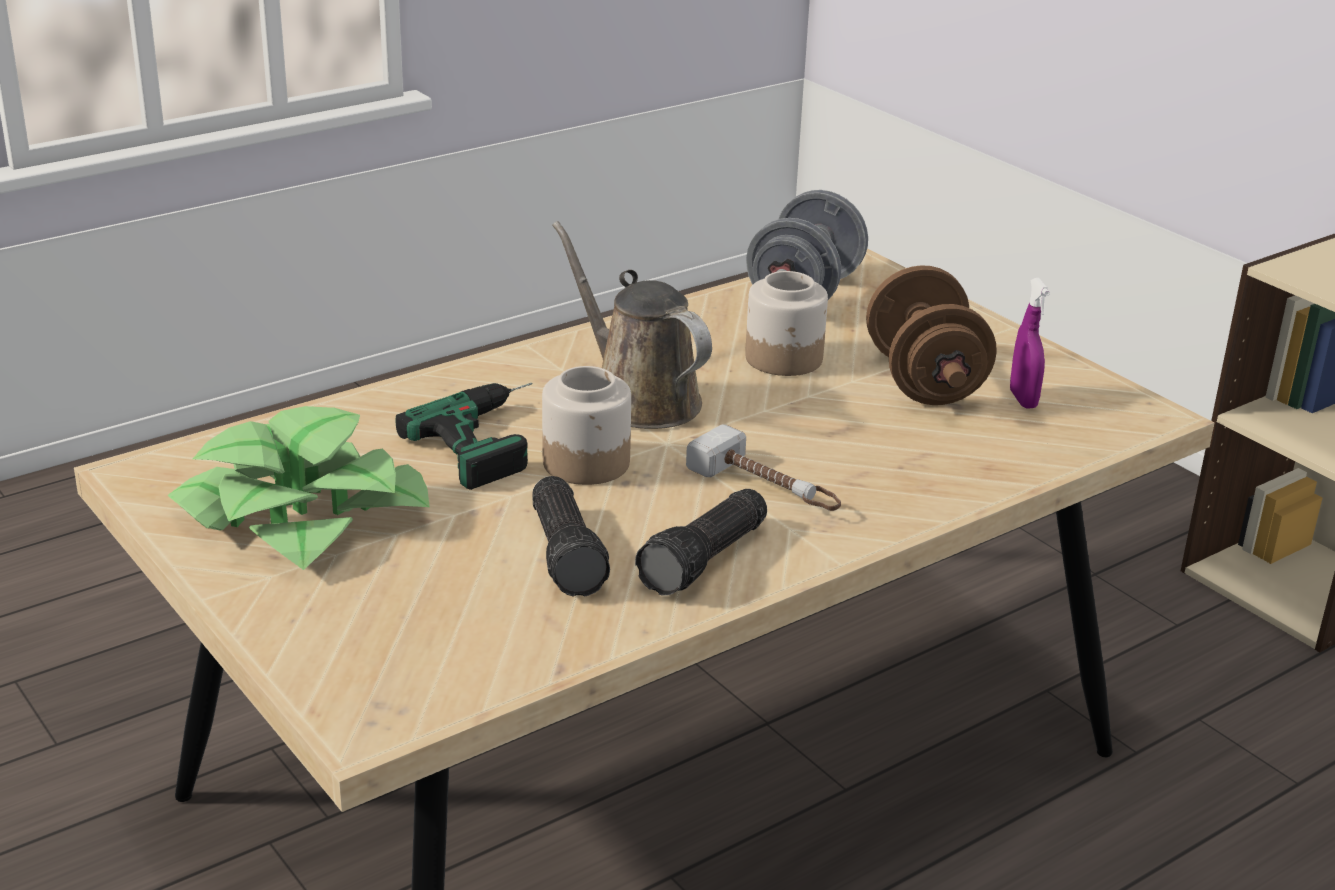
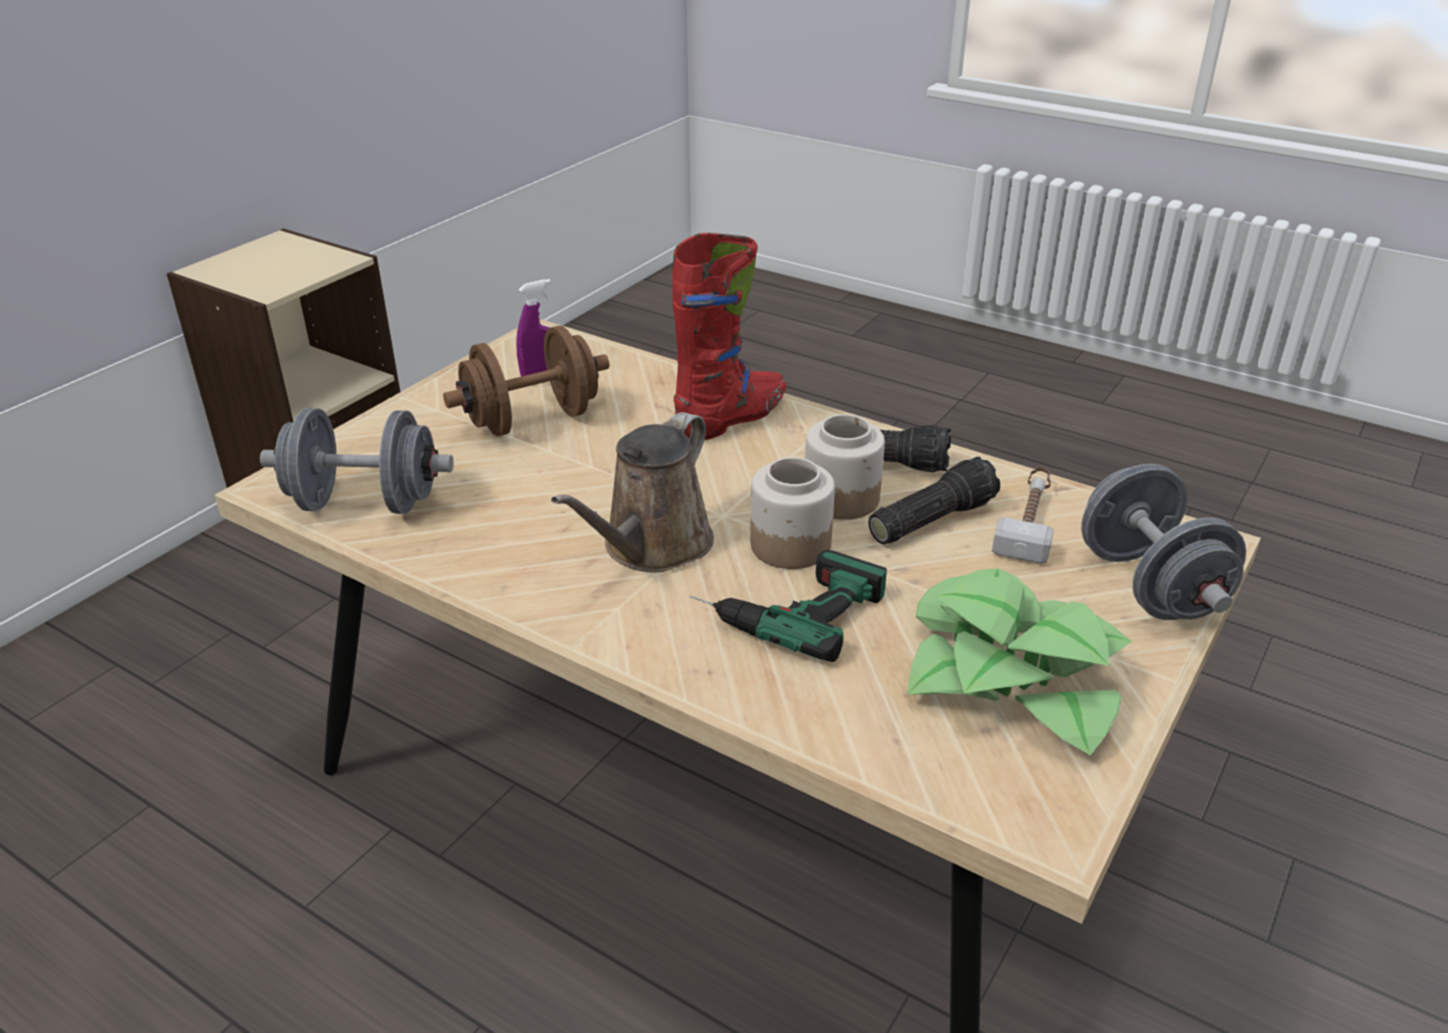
camera: 110 degrees left, 5 degrees up
(337, 647) = (1149, 586): none -> grey dumbbell
(767, 488) = (761, 457): hammer -> hammer (1029, 519)
(784, 359) = (524, 488): jar -> jar (841, 498)
(870, 491) = (731, 418): none -> red boot

